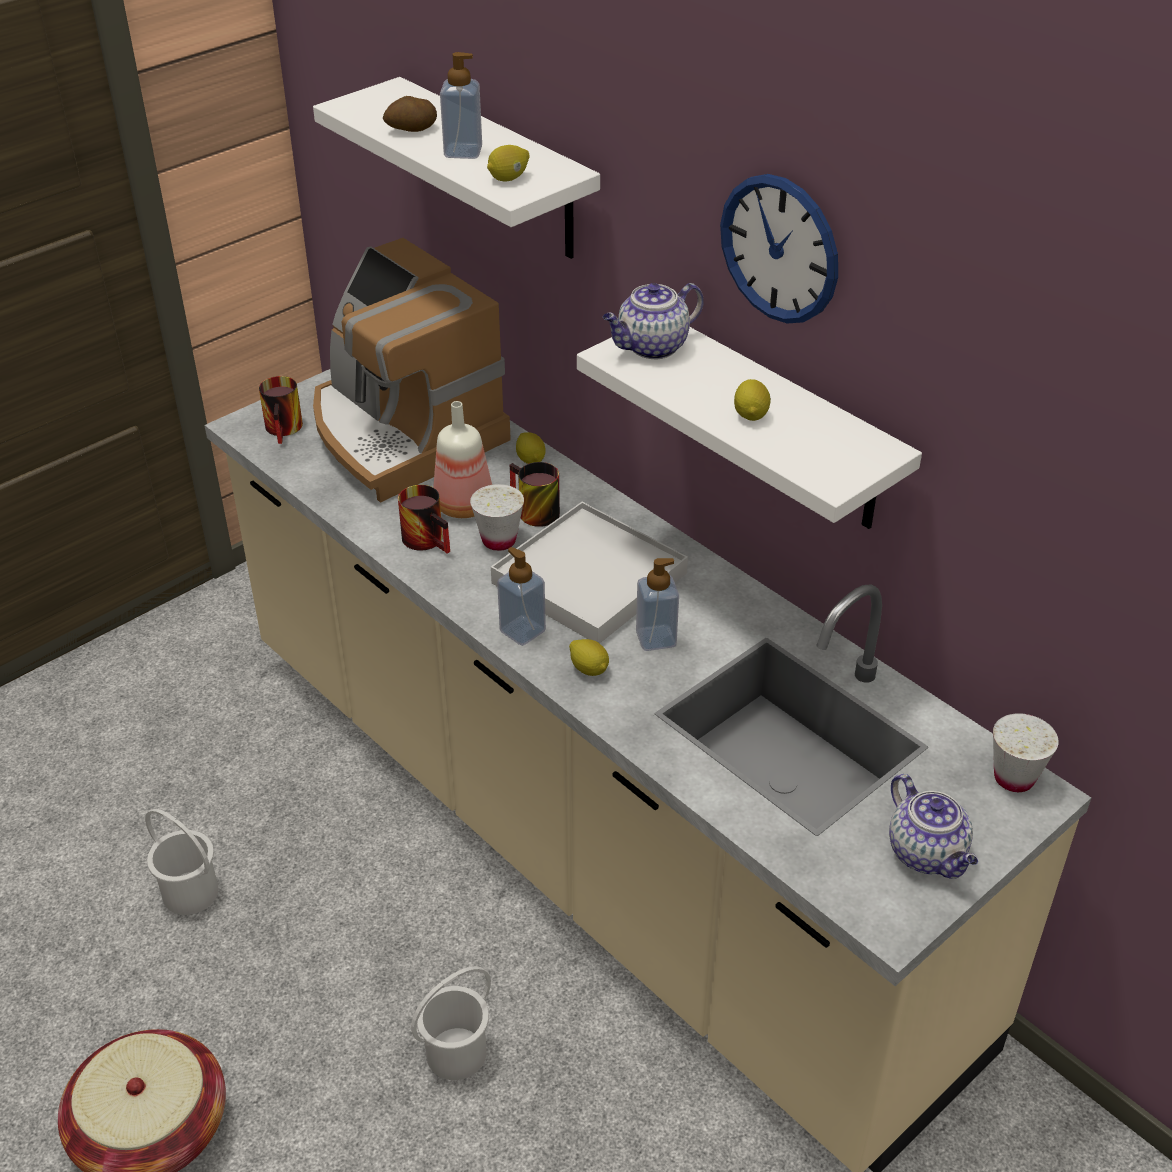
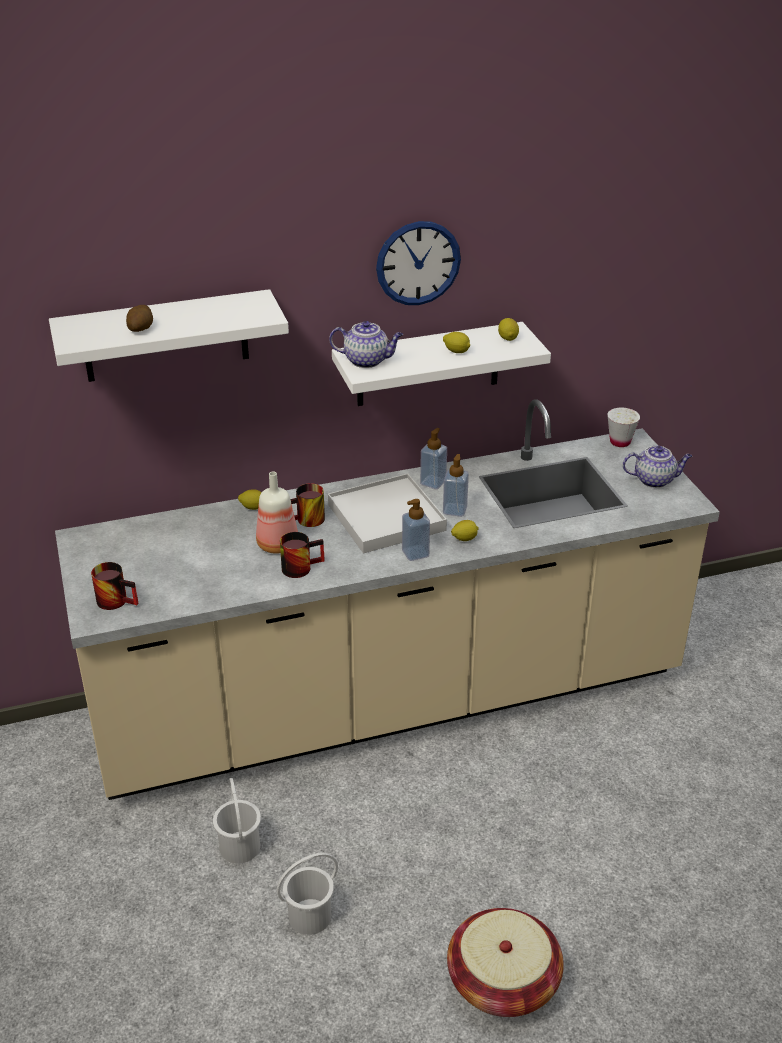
camera: 65 degrees left, 5 degrees down
(401, 433) = (173, 550): coffee machine -> none
(457, 1053) = (518, 809): white bucket -> white bucket (240, 846)
(463, 152) = (194, 320): soap dispenser -> soap dispenser (433, 482)
(499, 540) = (324, 540): white cup -> none
(508, 178) = (247, 314): lemon -> lemon (508, 338)
(651, 347) = (367, 361): teapot -> teapot turned 75 degrees counterclockwise

